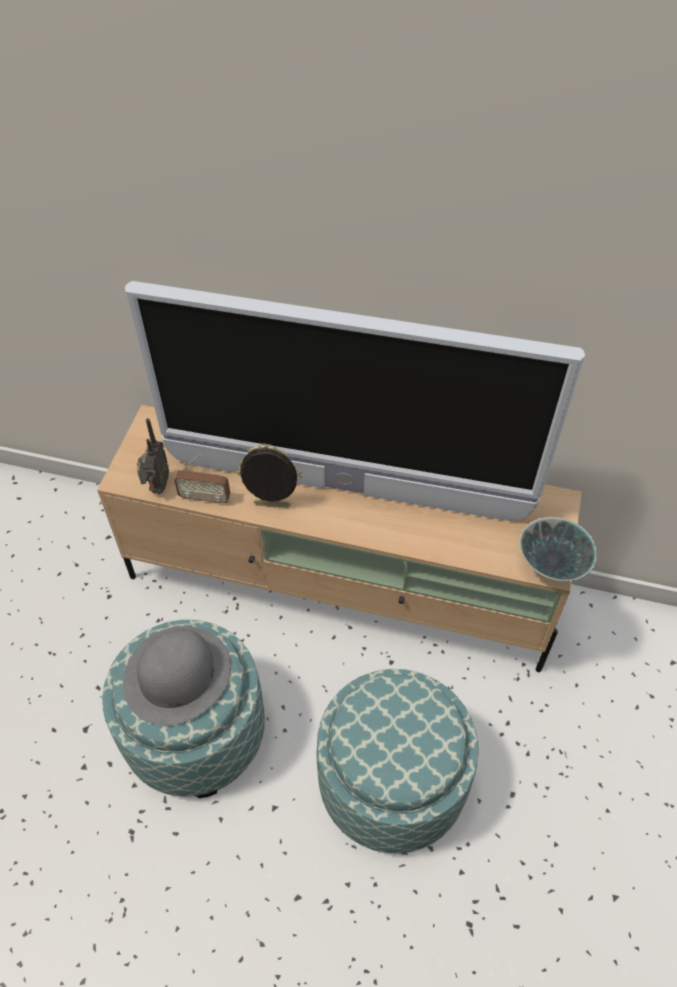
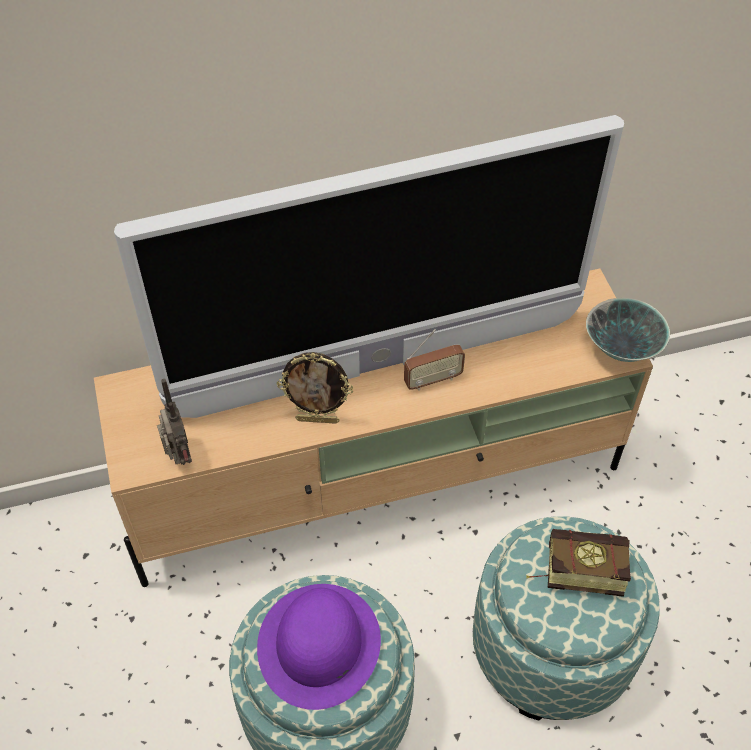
camera: 30 degrees left, 0 degrees up
(177, 675) = (319, 645): grey hat -> purple hat
(205, 498) = (240, 444): radio -> radio (432, 380)
(272, 506) = (318, 419): picture frame -> picture frame turned 150 degrees counterclockwise
(405, 724) = (574, 571): none -> book

